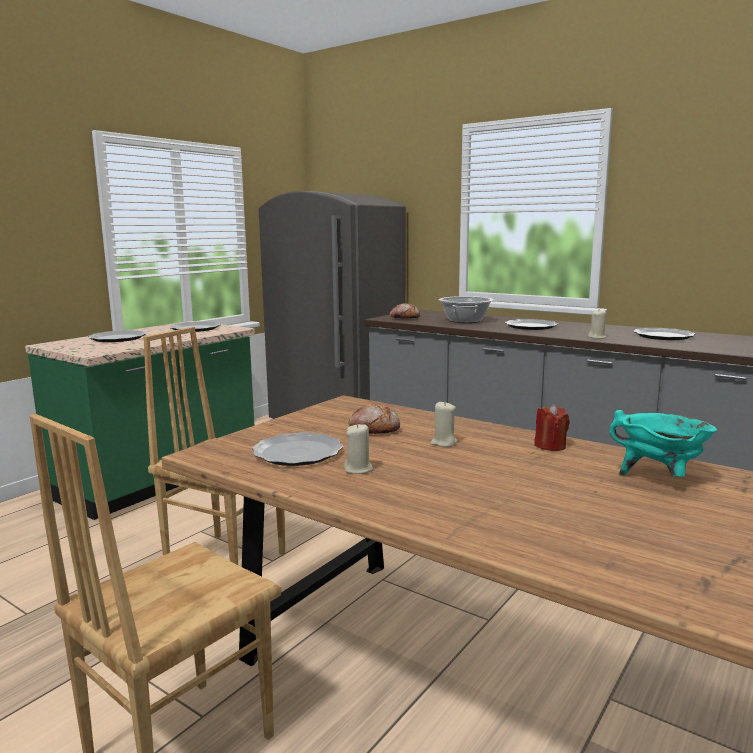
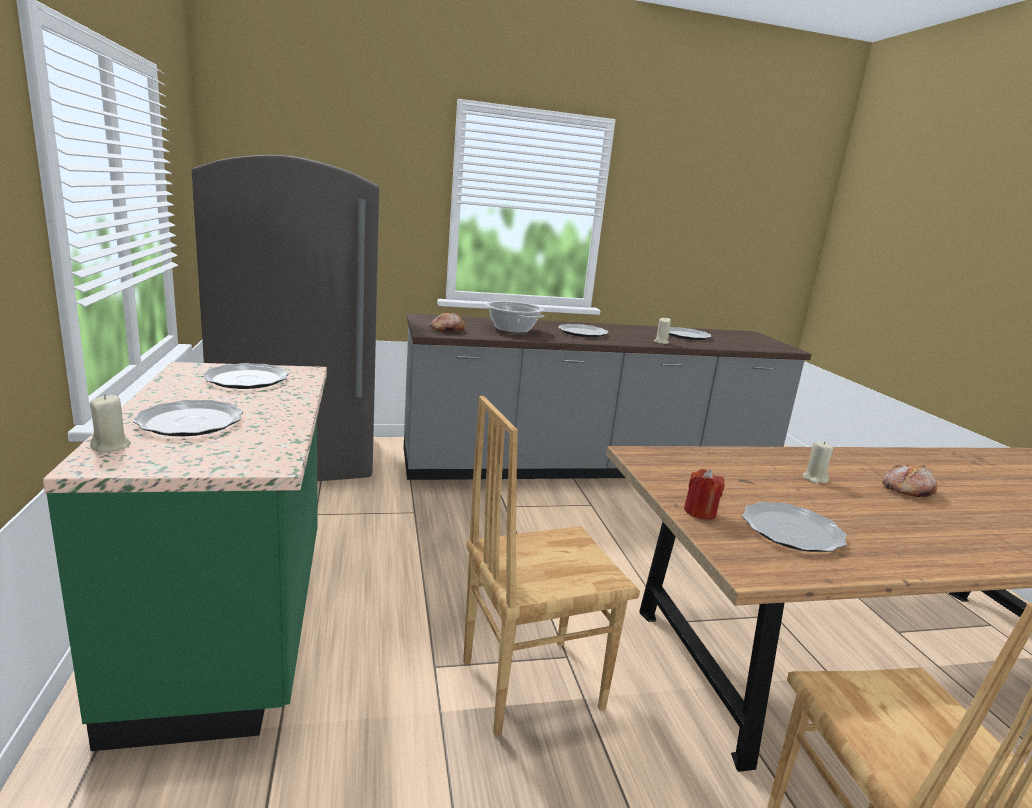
camera: 50 degrees left, 5 degrees up
(358, 469) = (863, 529): beige candle -> beige candle (111, 446)
(374, 429) = (747, 481): bread -> bread (906, 489)
(550, 446) = (852, 459): red candle -> red candle (700, 512)
(660, 479) = (947, 469): turquoise cooking pot -> none

